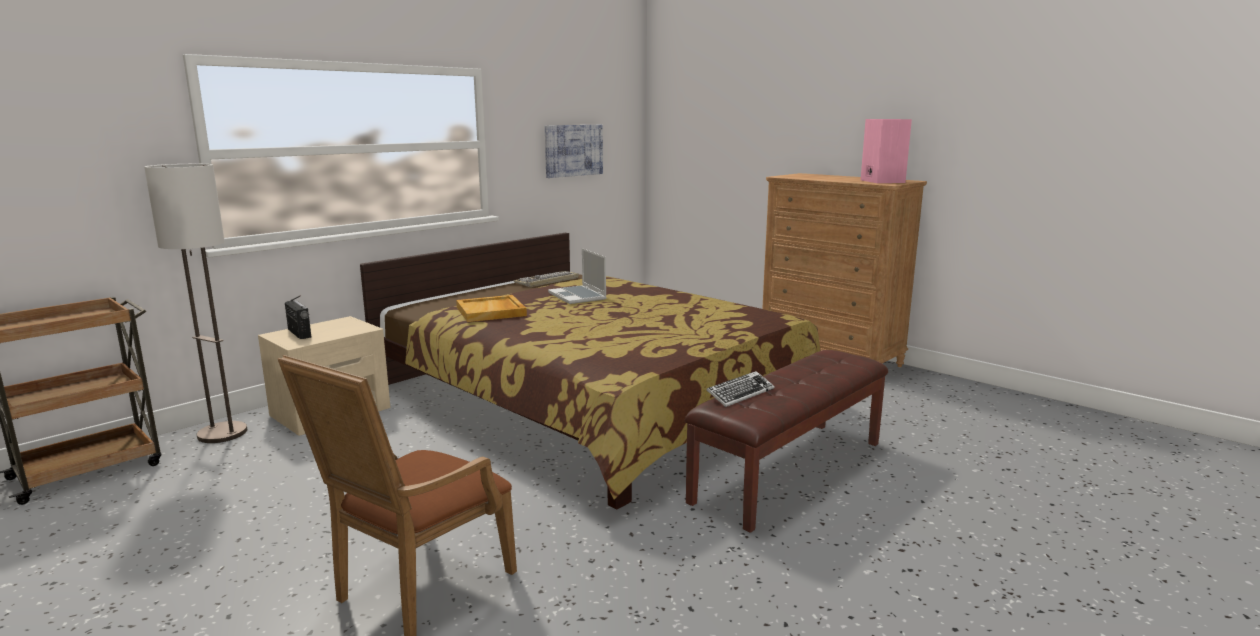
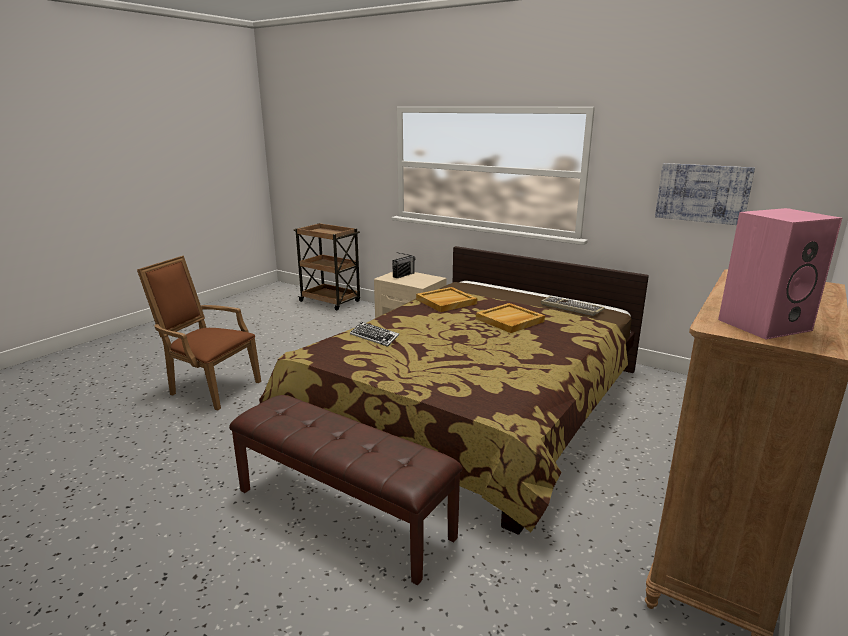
camera: 80 degrees right, 5 degrees up
(223, 433) = (374, 312): floor lamp -> none
(578, 296) = (509, 320): laptop -> beige tray
(740, 393) = (303, 409): keyboard -> keyboard (374, 337)

